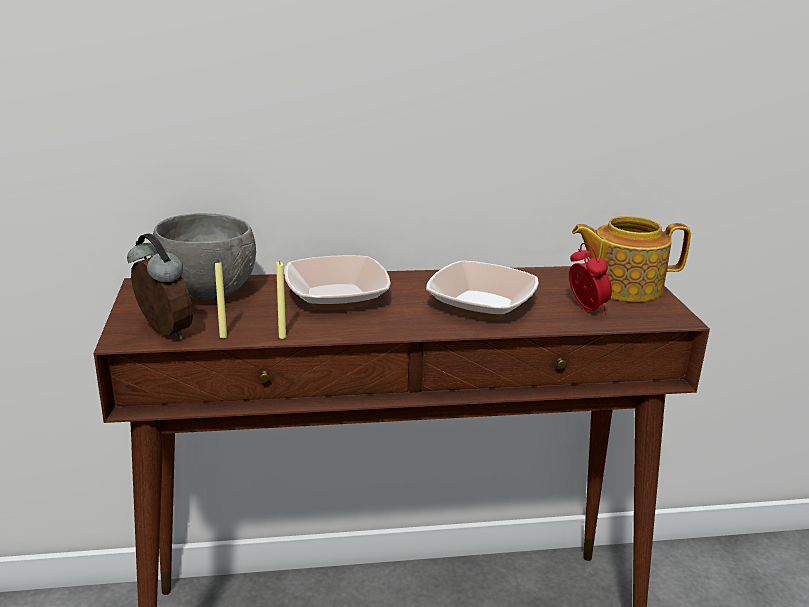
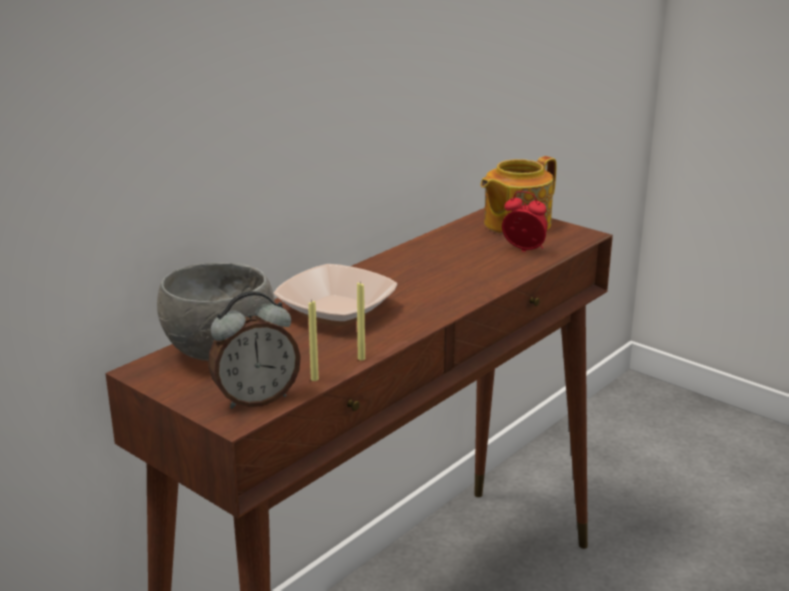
camera: 40 degrees left, 0 degrees up
(162, 332) = (256, 399): alarm clock -> alarm clock turned 150 degrees clockwise
(481, 305) = (452, 274): bowl -> none

